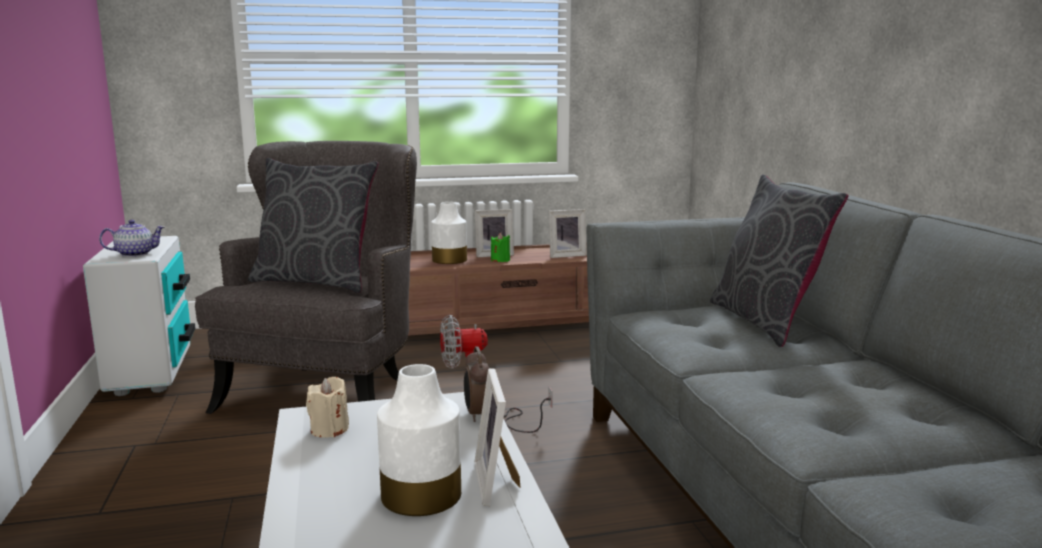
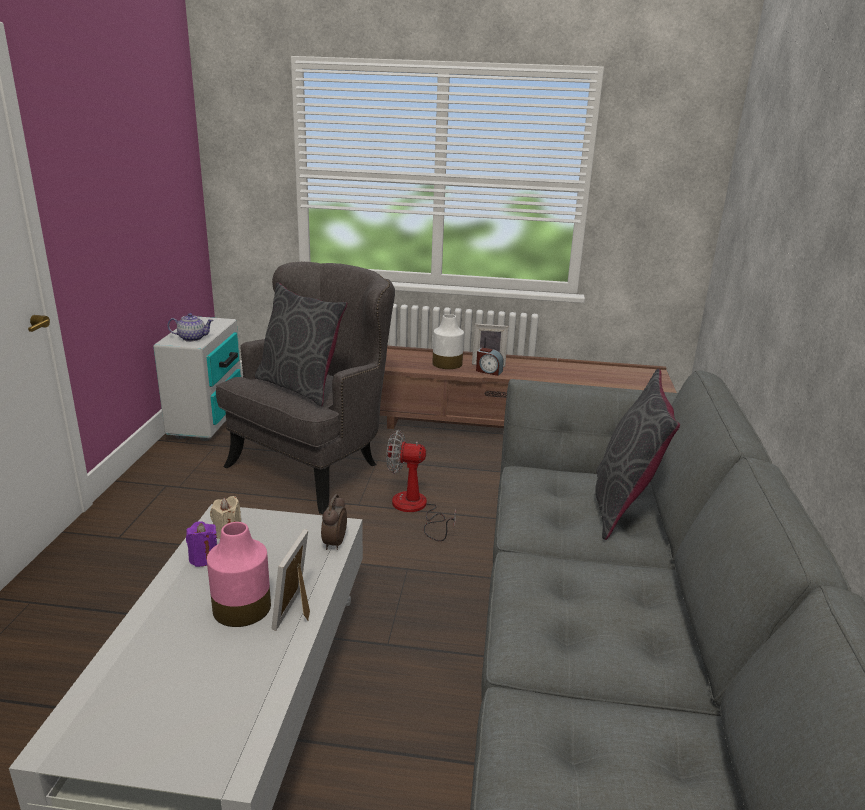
camera: 20 degrees right, 10 degrees up
(320, 459) = (203, 558): none -> purple candle
(422, 493) = (242, 607): white vase -> pink vase
(500, 260) = (488, 371): green candle -> alarm clock
(566, 255) = (551, 374): picture frame -> none

